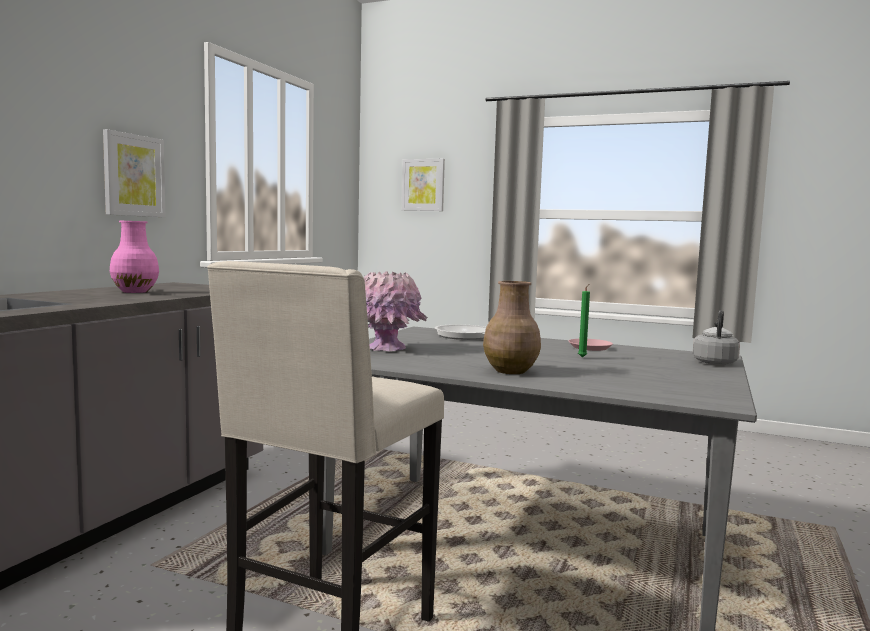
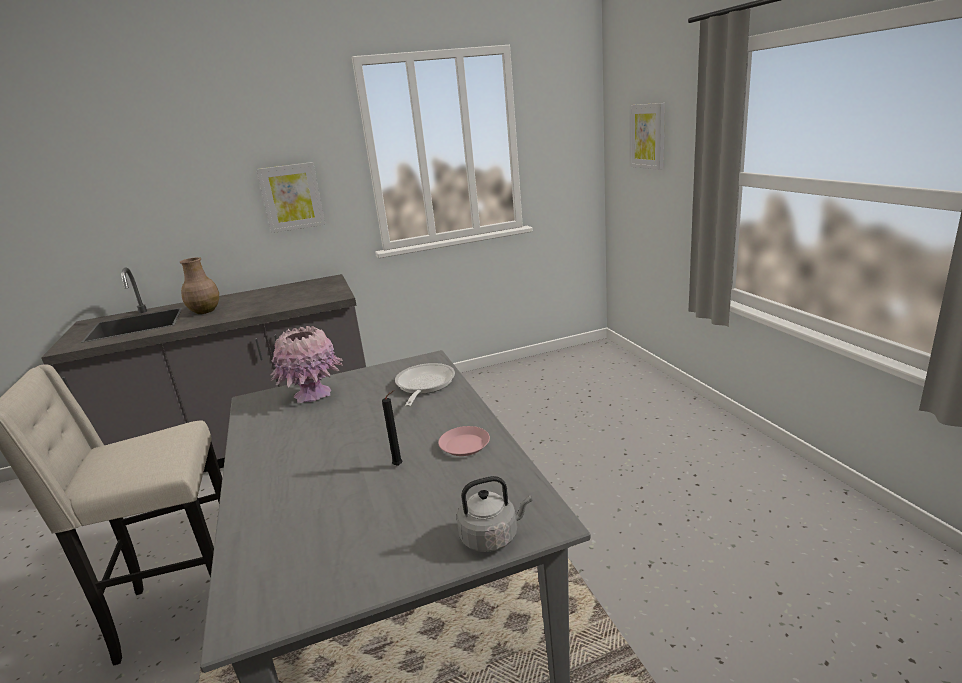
camera: 50 degrees right, 15 degrees up
(136, 291) = (261, 299): pink vase -> none
(511, 371) = (276, 471): brown vase -> brown vase (205, 311)
(583, 357) = (399, 465): green candle -> black candle

